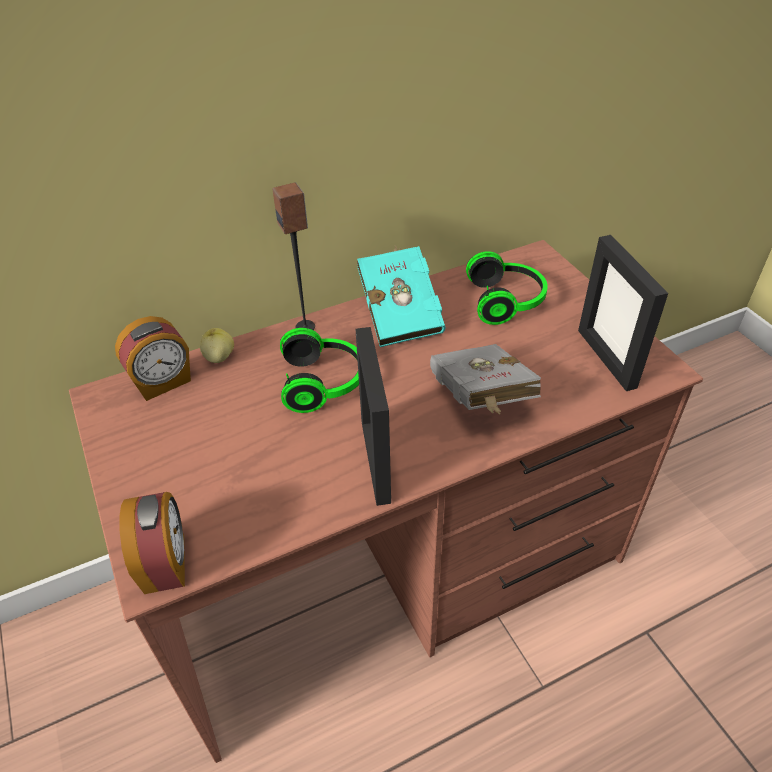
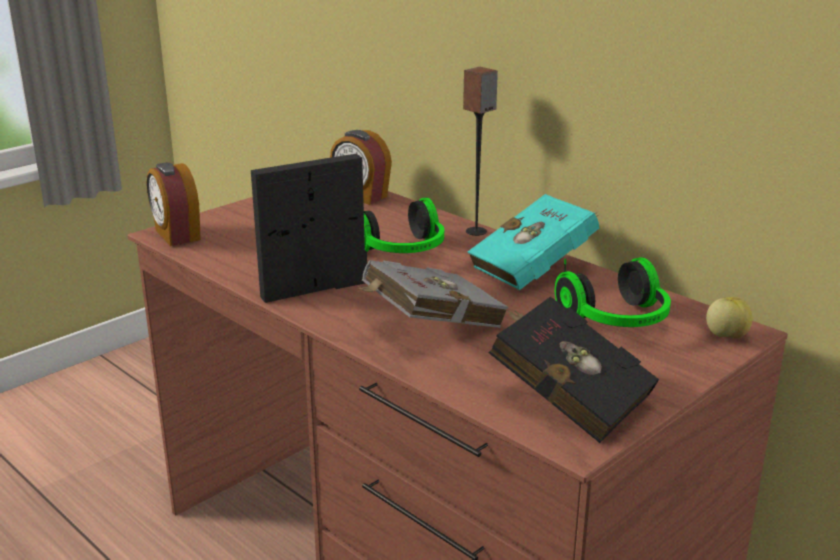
camera: 70 degrees right, 20 degrees down
(166, 563) = (176, 235): alarm clock -> alarm clock turned 90 degrees clockwise
(219, 357) = (406, 208): apple -> apple (726, 336)
(608, 357) = (566, 397): picture frame -> black book

